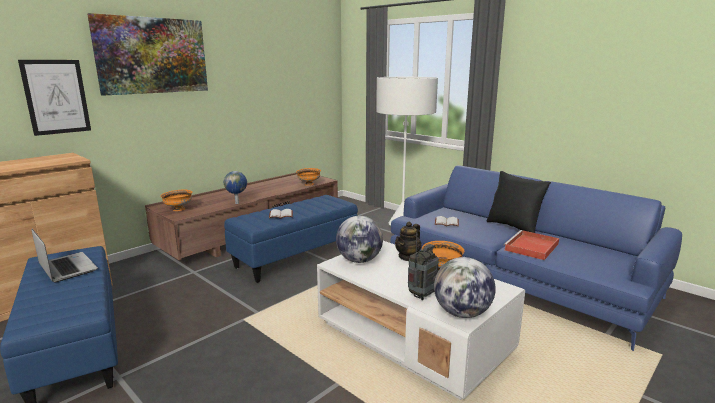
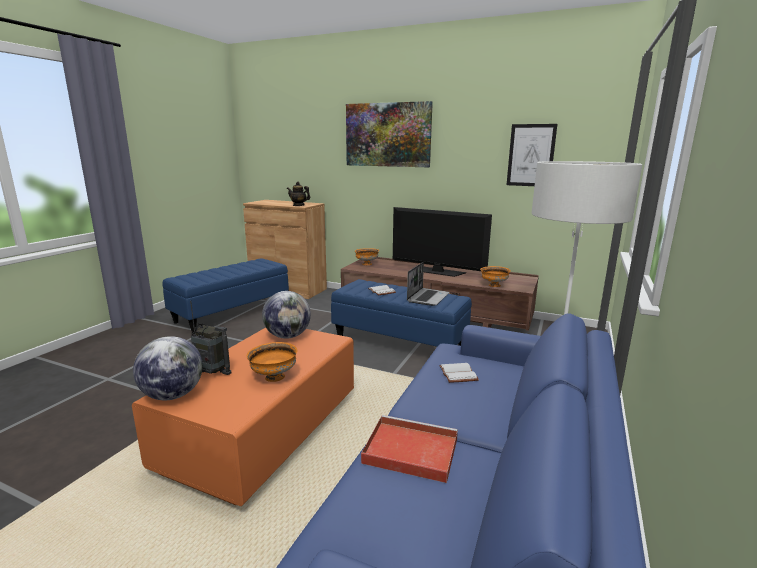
camera: 70 degrees right, 0 degrees up
(56, 97) = (323, 164): picture -> picture (531, 155)
(67, 268) = (246, 266): laptop -> laptop (428, 297)
(237, 203) = (400, 274): globe -> none
(249, 191) = (437, 271): none -> television
(408, 257) = (305, 356): teapot -> teapot (298, 205)
(413, 339) = (263, 433): white coffee table -> orange coffee table
(513, 227) = (498, 432): black pillow -> none

